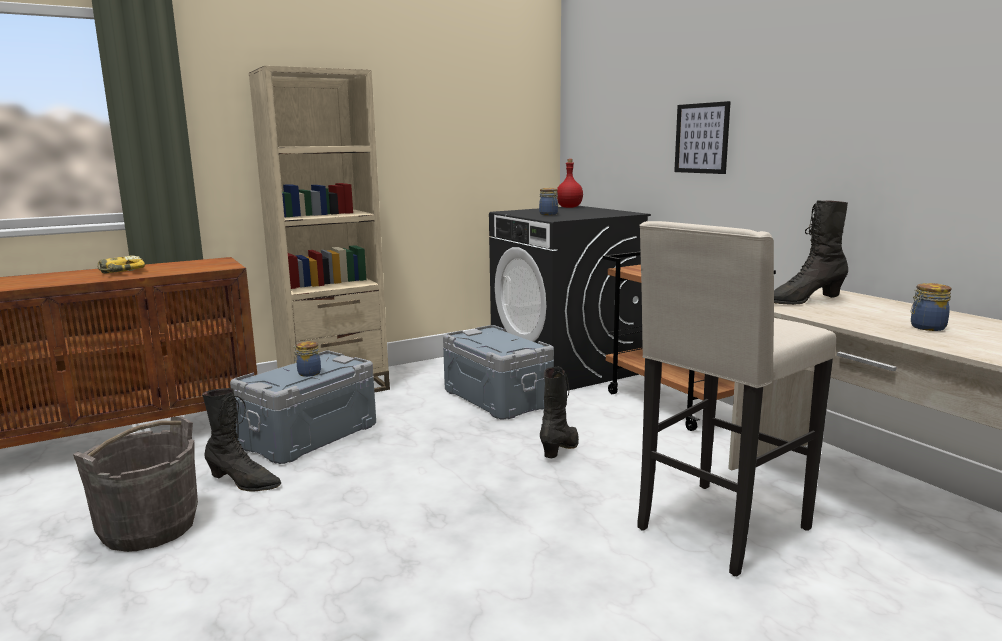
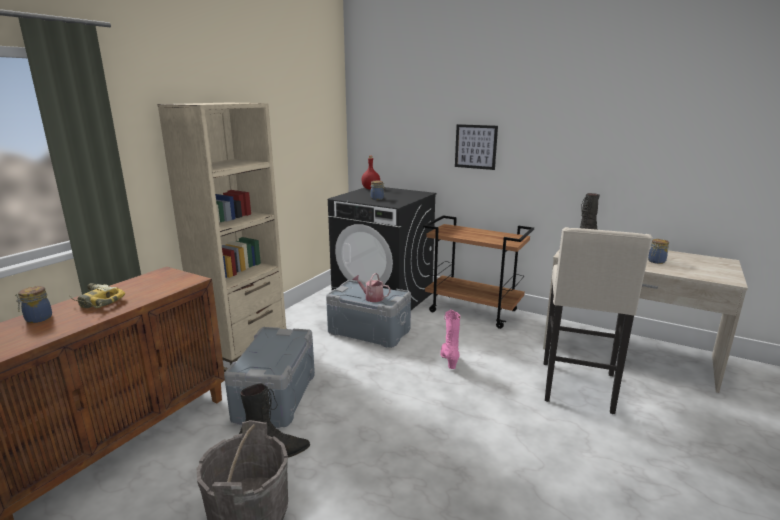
camera: 30 degrees left, 5 degrees up
(308, 373) = (276, 351): jar -> jar (37, 318)
(493, 345) = (371, 298): none -> watering can
(561, 449) = (449, 359): black boot -> pink boot

